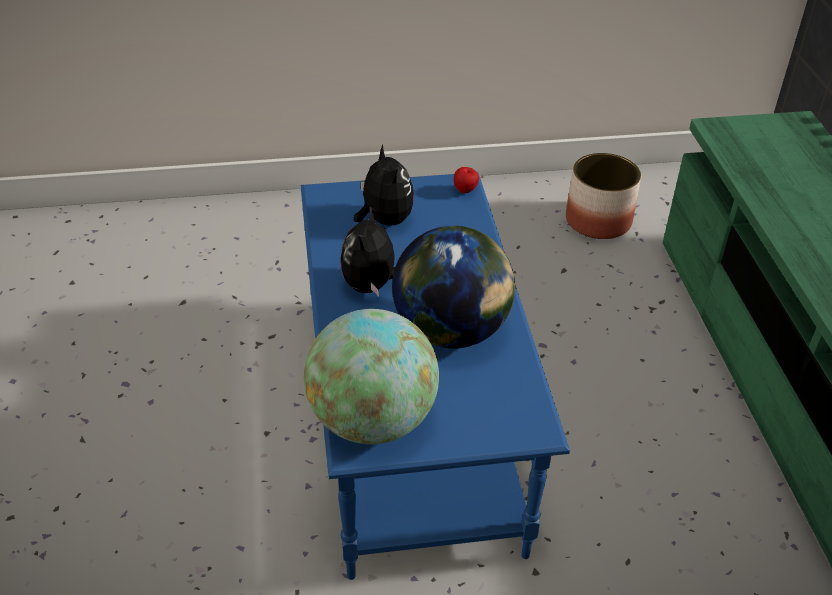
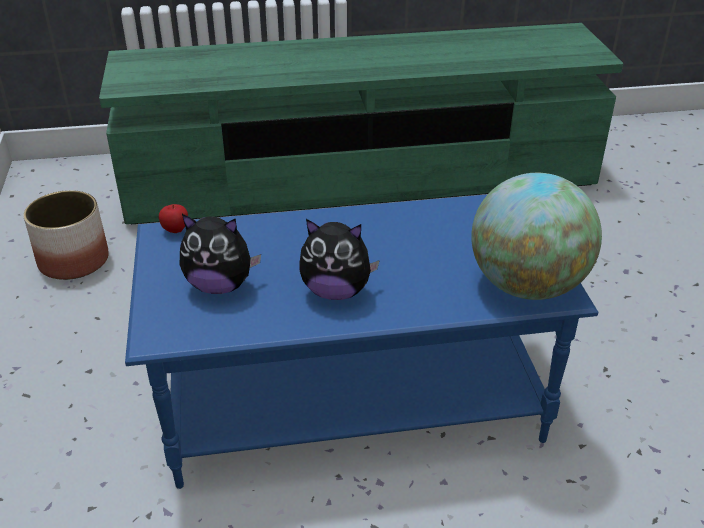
camera: 90 degrees left, 5 degrees down
(384, 220) = (220, 285): plush toy -> plush toy turned 150 degrees counterclockwise
(452, 330) = (400, 241): globe -> none

